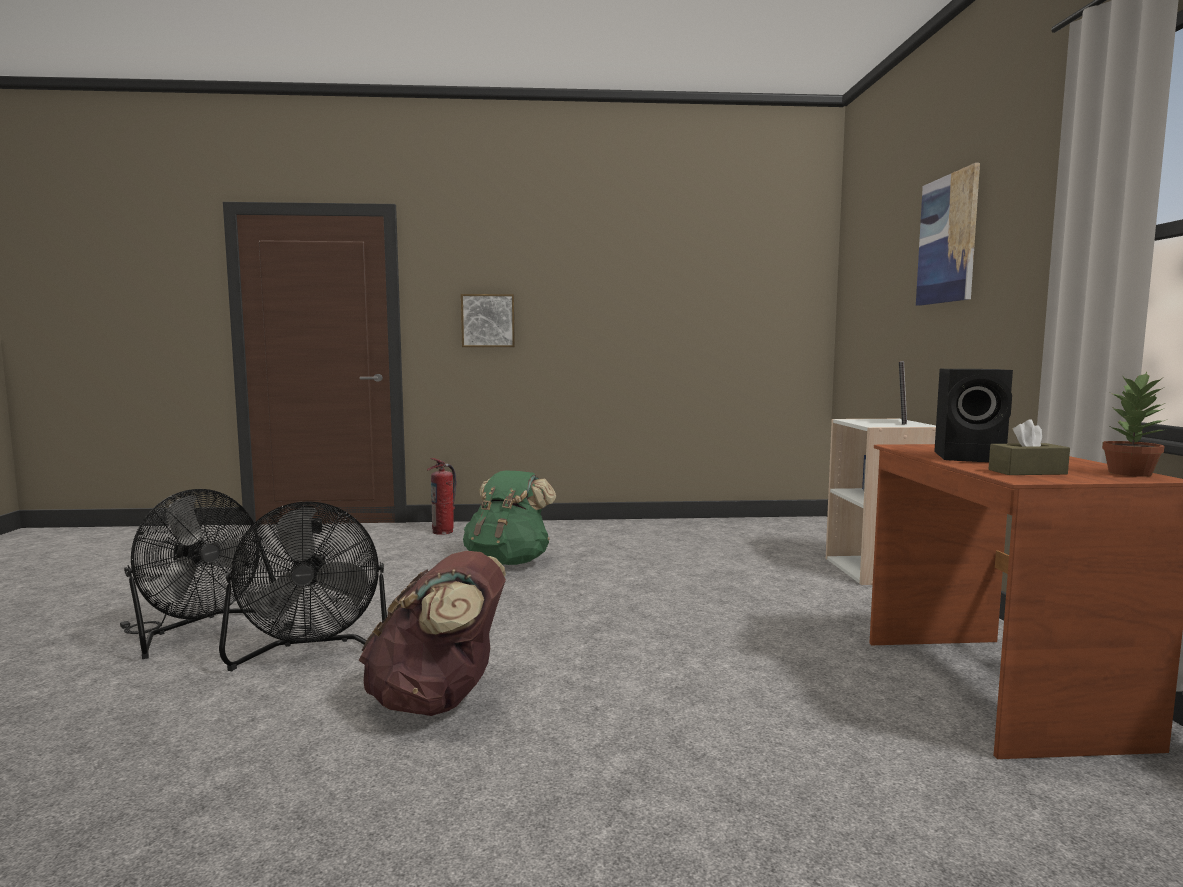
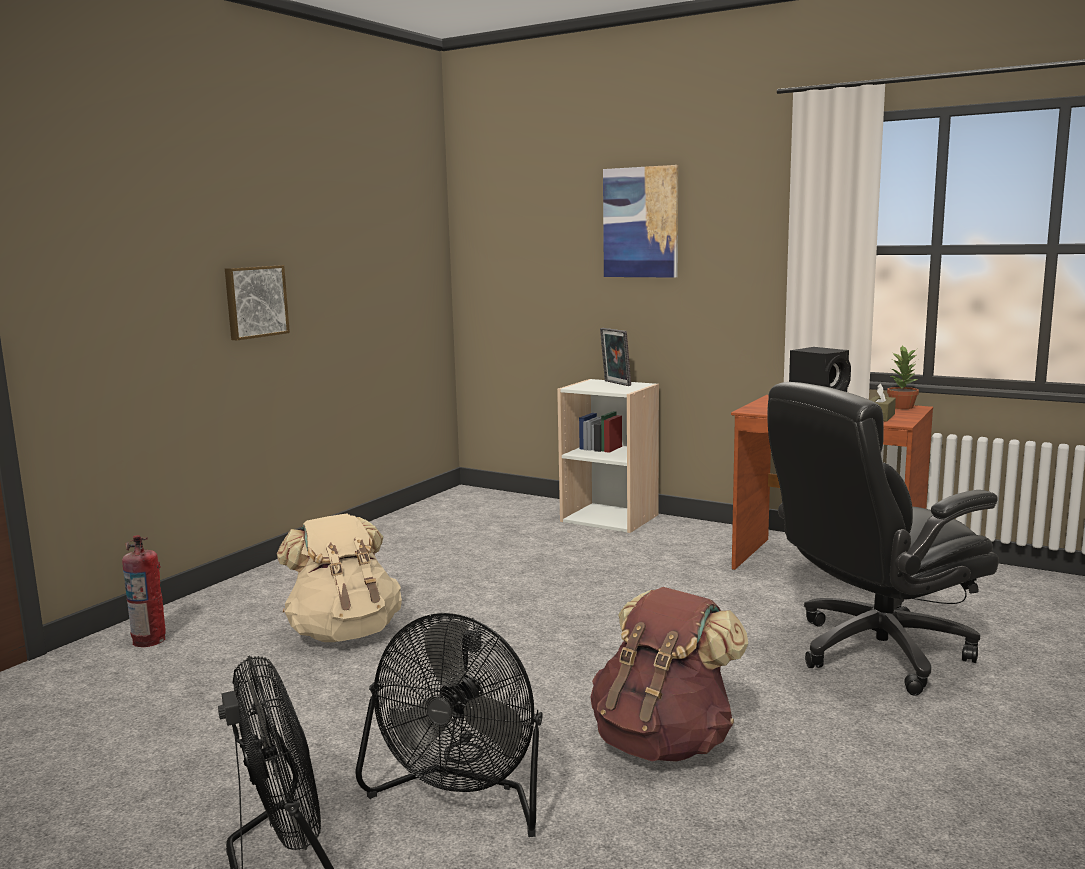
camera: 55 degrees left, 5 degrees up
(308, 651) = (459, 793): black fan -> black fan turned 90 degrees clockwise
(488, 321) = (130, 314): picture -> picture (255, 301)
(508, 562) = (344, 633): green backpack -> beige backpack
(781, 768) = (871, 652): none -> black office chair

